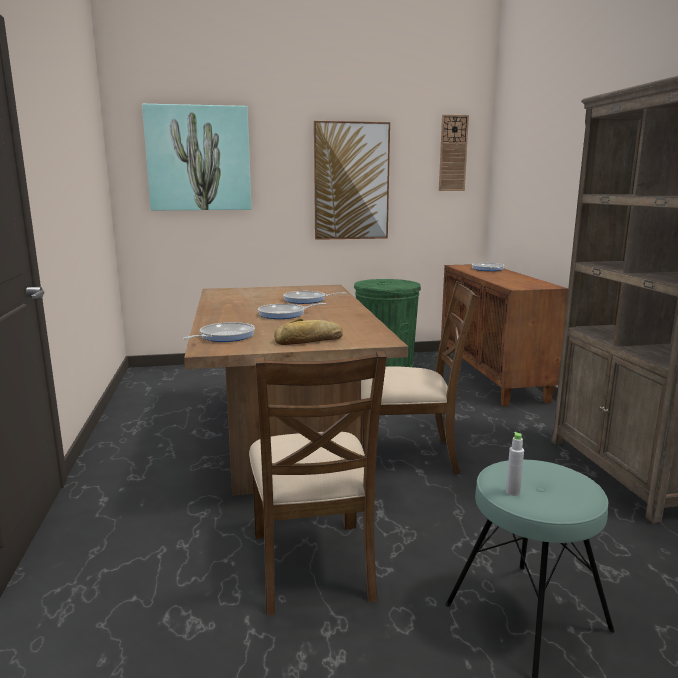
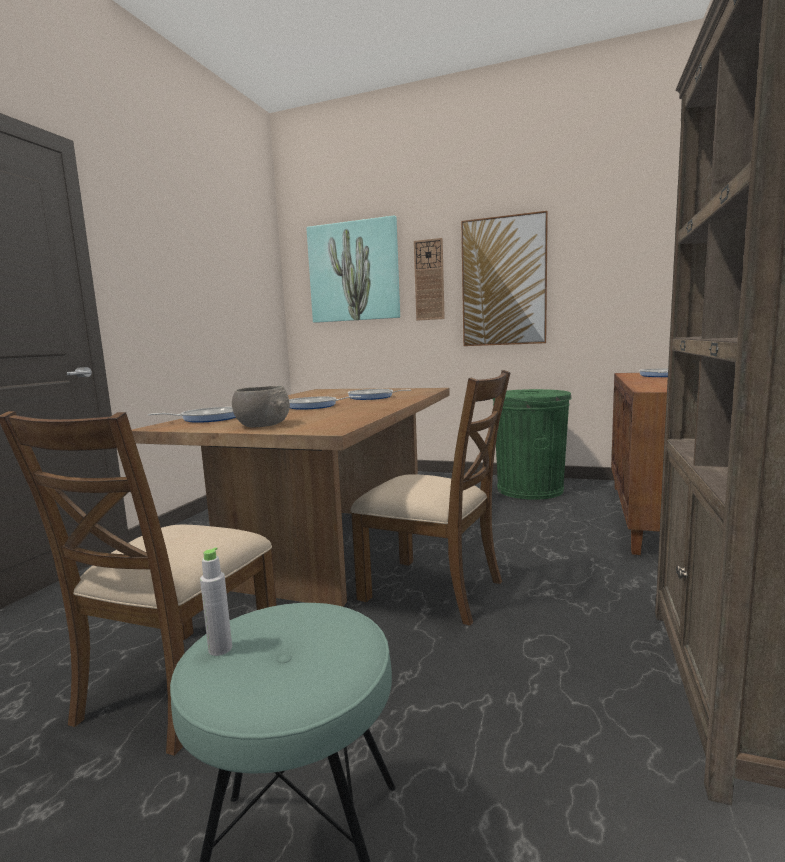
camera: 30 degrees right, 5 degrees down
(309, 340) = (263, 425): bread -> grey bowl
(453, 153) = (632, 237): wall clock -> wall clock (429, 280)

